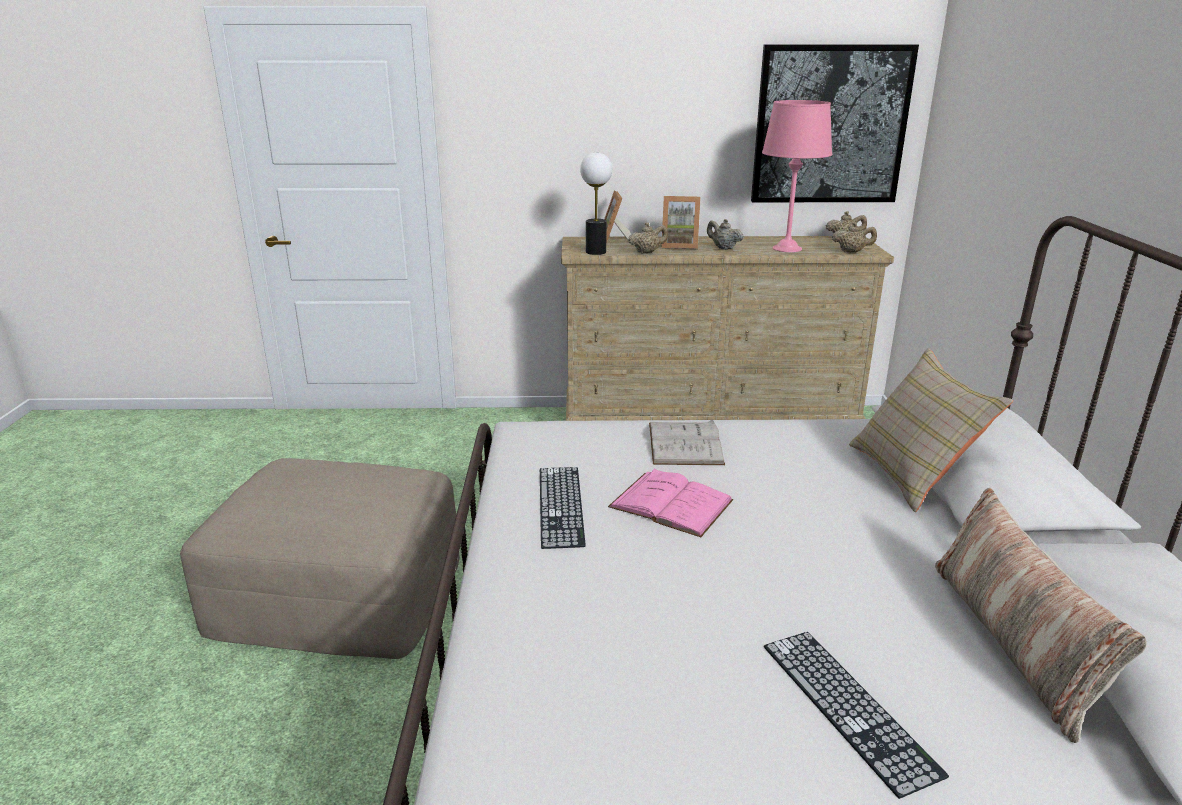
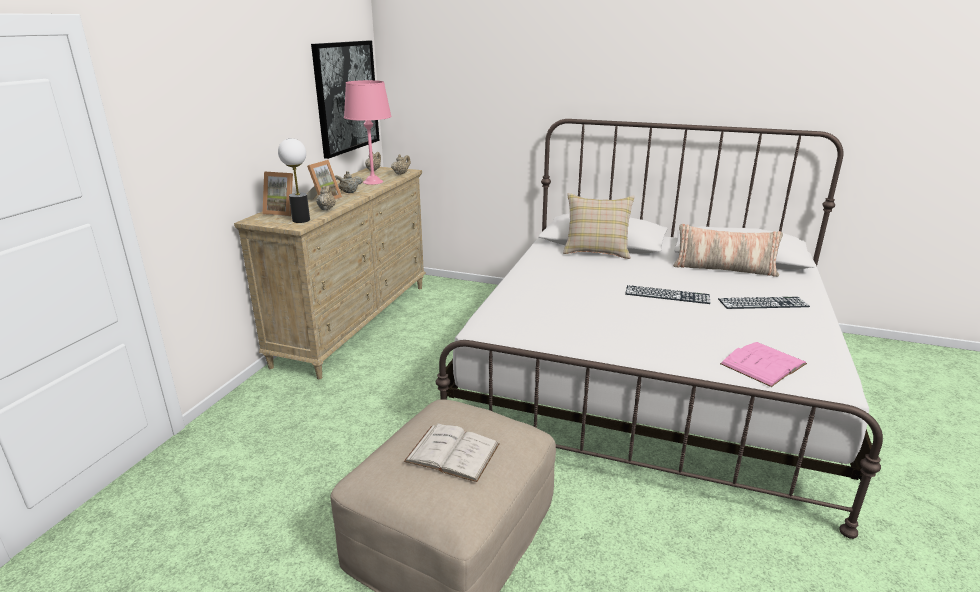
camera: 70 degrees left, 0 degrees up
(560, 505) = (591, 331): keyboard -> keyboard (667, 295)
(671, 503) = (601, 303): pink book -> pink book (763, 364)
(685, 443) = (534, 287): white book -> white book (452, 452)

